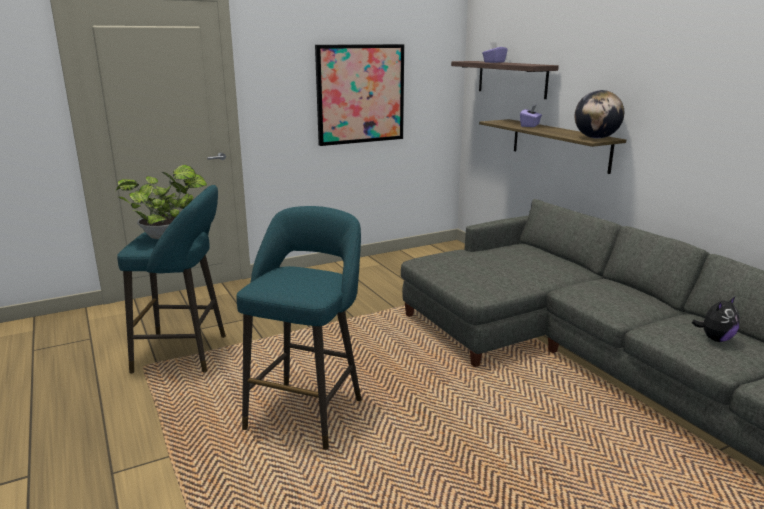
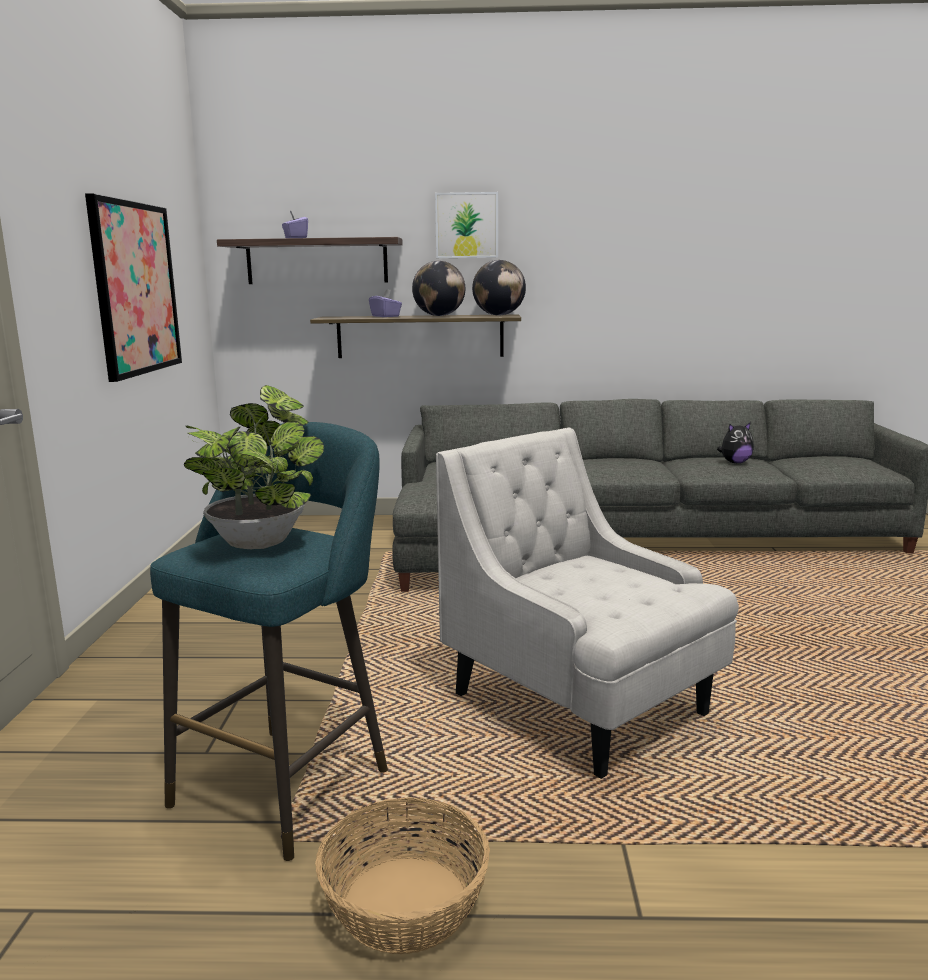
camera: 60 degrees left, 5 degrees down
(109, 407) = (403, 903): none -> basket
(307, 410) = (581, 706): turquoise stool -> white armchair
(559, 131) = (439, 316): none -> globe
(600, 57) = (466, 225): none -> picture
(715, 339) = (735, 462): plush toy -> plush toy turned 75 degrees clockwise

